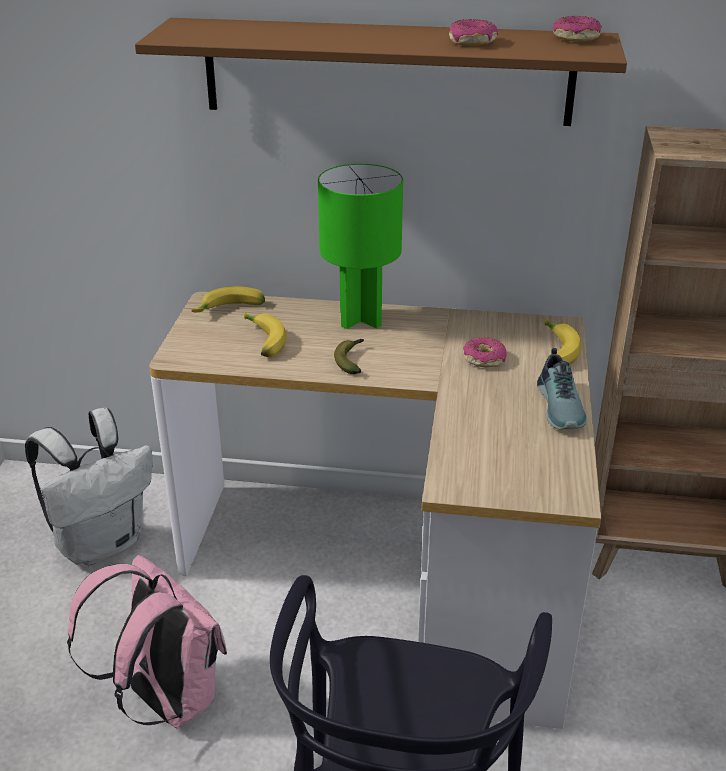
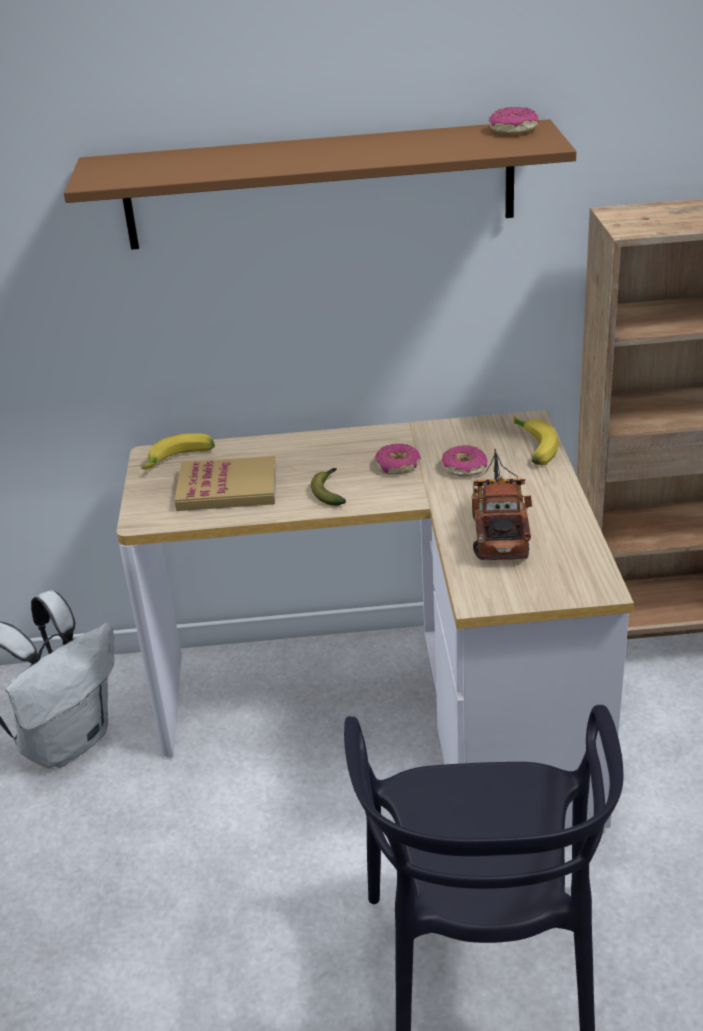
camera: 10 degrees left, 0 degrees up
(165, 699) = (194, 886): pink backpack -> none
(261, 342) = (227, 488): banana -> book
(361, 319) = (322, 447): green table lamp -> none
(472, 42) = (414, 147): donut -> donut (398, 466)
(495, 422) = (499, 529): none -> toy truck
(562, 406) = (558, 502): shoe -> none

